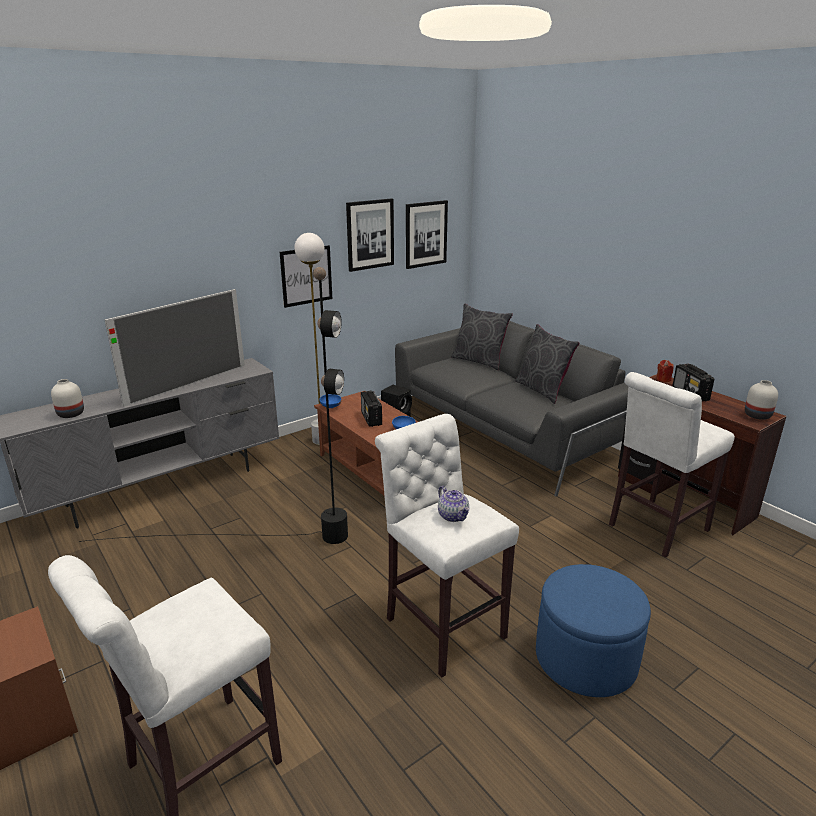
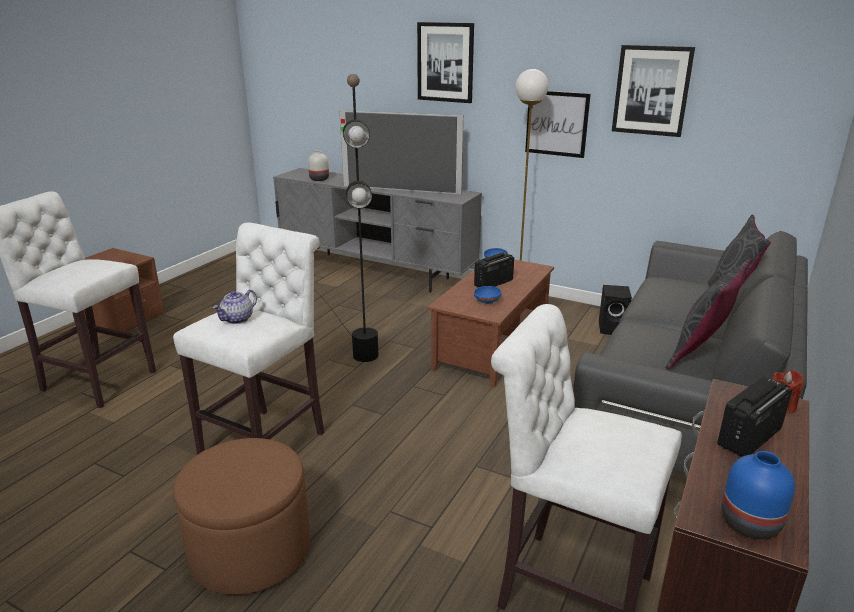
camera: 65 degrees right, 0 degrees up
(425, 234) = (749, 106): picture -> picture (445, 62)
(585, 659) = (250, 550): blue ottoman -> brown ottoman
(757, 415) = (751, 523): white vase -> blue vase

